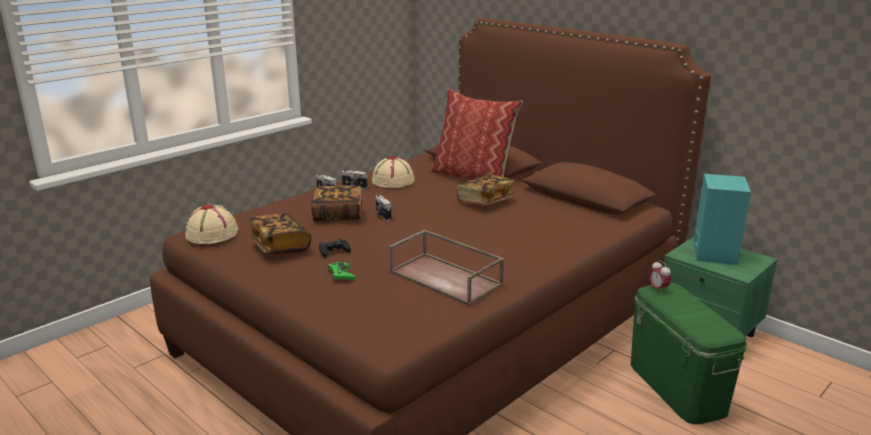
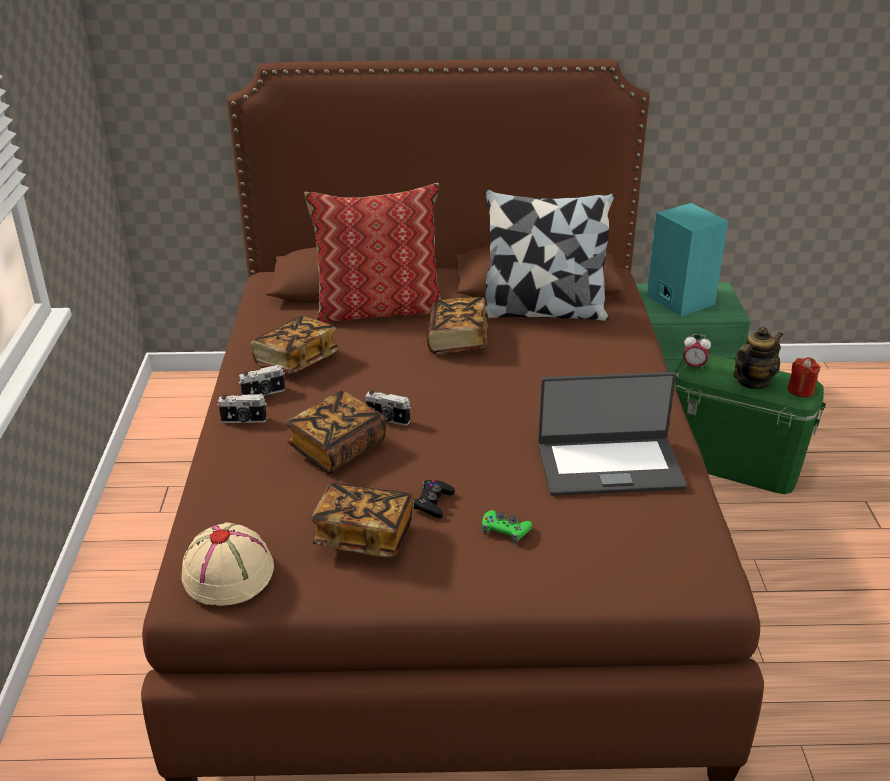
camera: 45 degrees left, 10 degrees up
(393, 181) = (296, 360): beige hat -> book
(447, 278) = (609, 465): brown tray -> laptop
(562, 208) = (543, 311): none -> pillow
(686, 313) = (752, 382): none -> teapot
(715, 333) = (800, 390): none -> red candle

